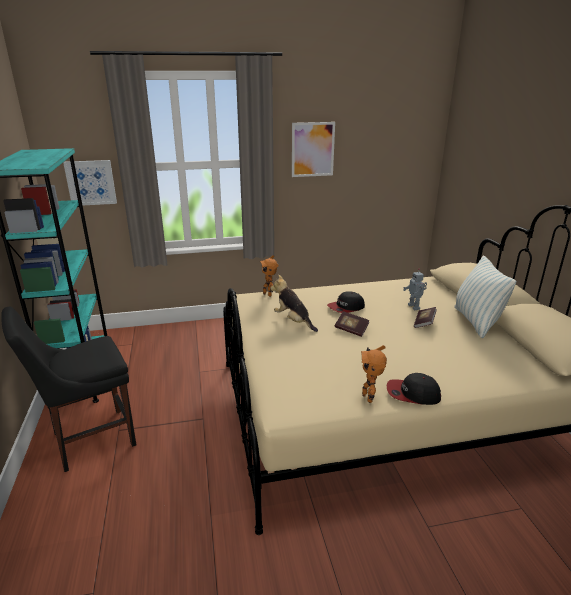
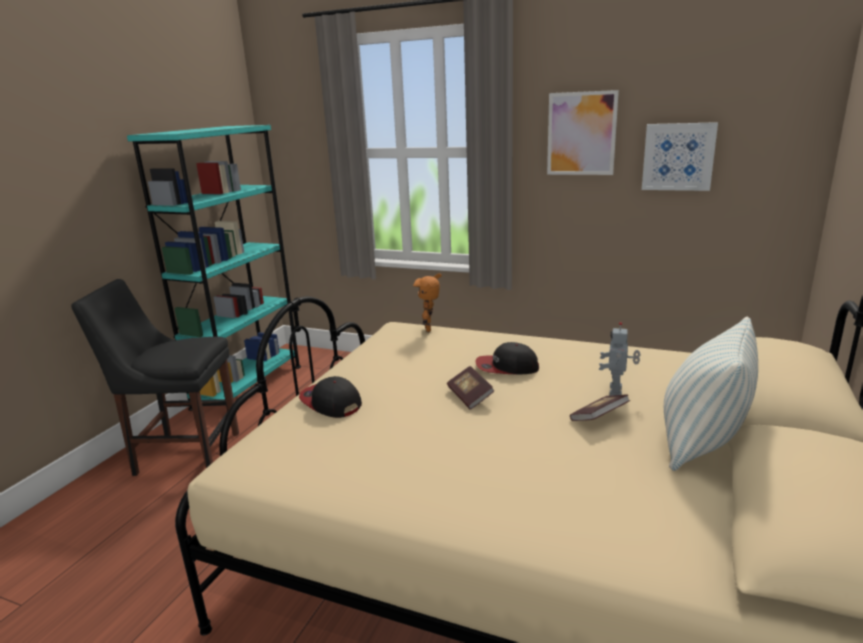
camera: 35 degrees right, 5 degrees down
(91, 182) = (307, 169): picture -> picture (678, 157)
(293, 321) = (411, 367): plush toy -> none
(369, 397) = (356, 490): toy robot -> none
(412, 394) = (422, 510): cap -> cap (330, 402)

